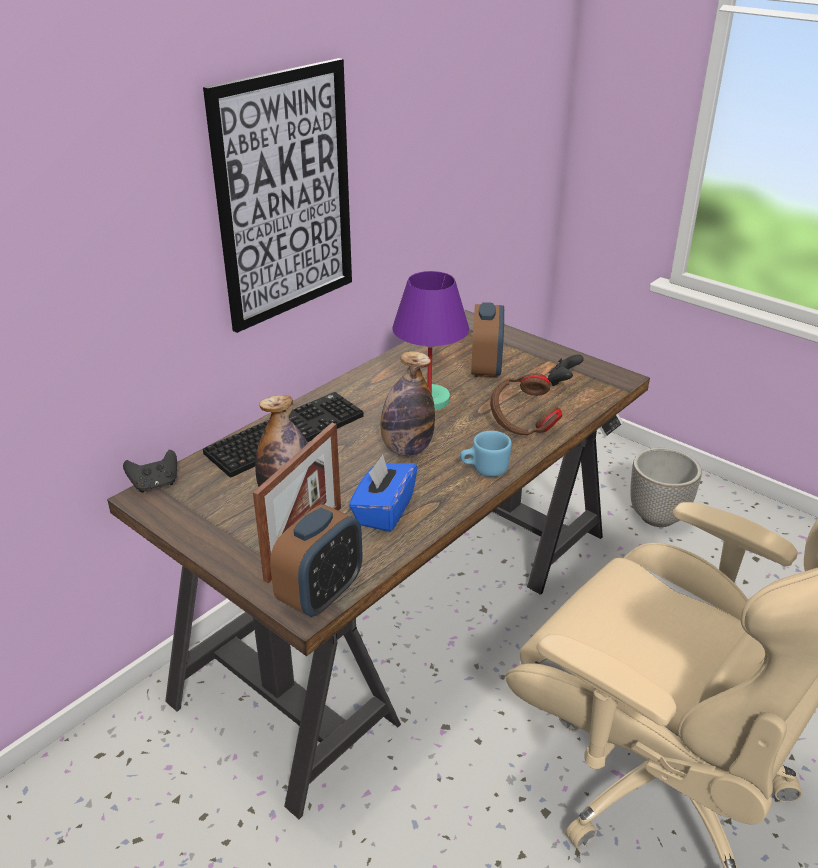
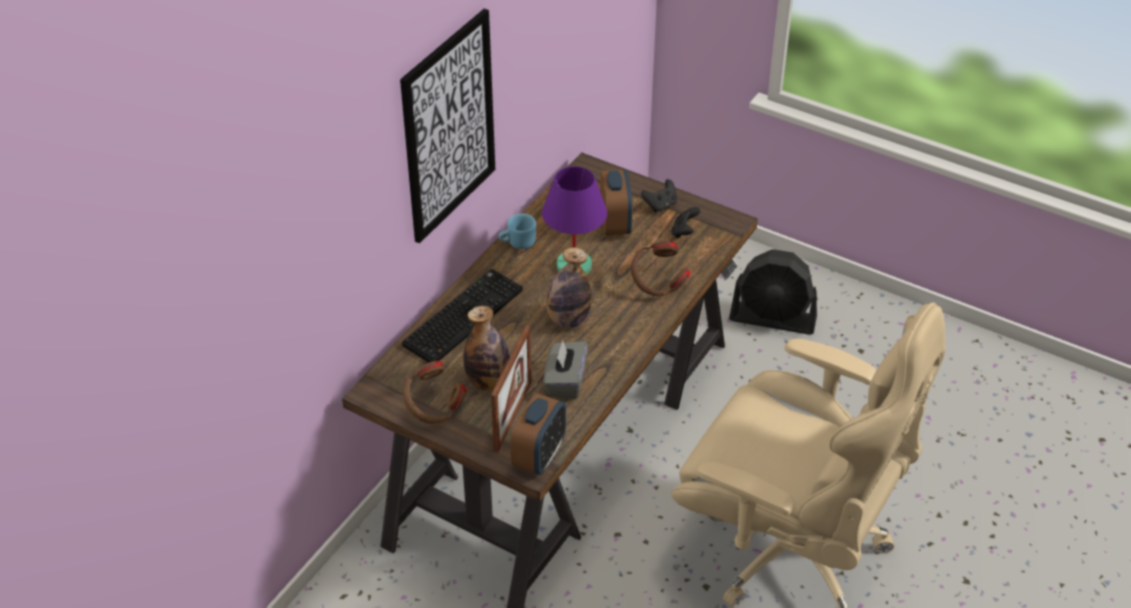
camera: 10 degrees left, 10 degrees up
(155, 484) = (375, 379): black game controller -> black game controller (660, 205)
(209, 524) = (433, 409): none -> brown headphones
(383, 511) = (565, 381): blue tissue box -> grey tissue box
(484, 470) = (634, 332): blue mug -> blue mug (517, 243)
(658, 516) = (773, 318): planter -> black fan

